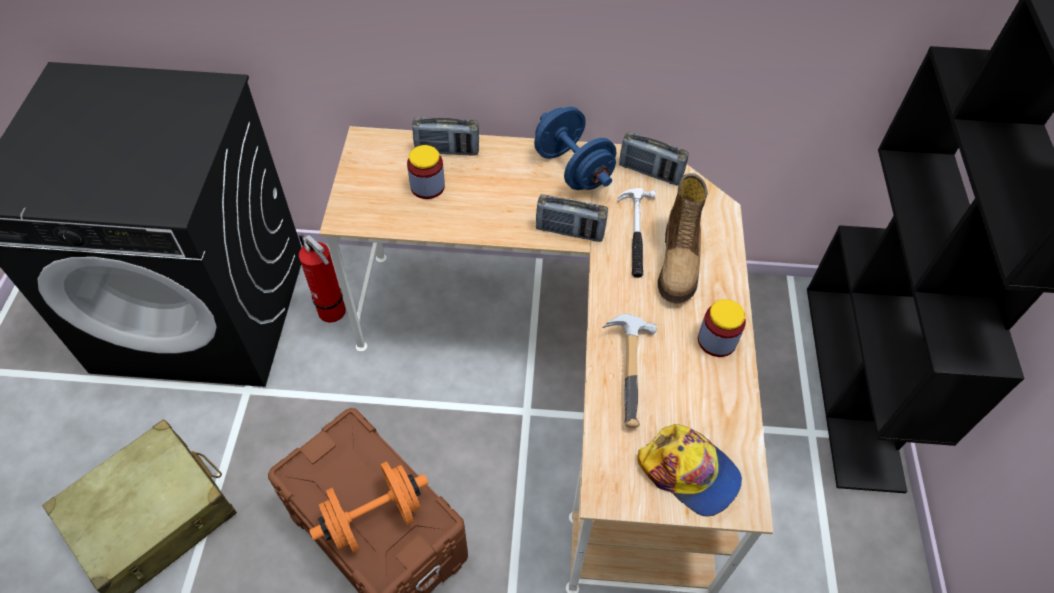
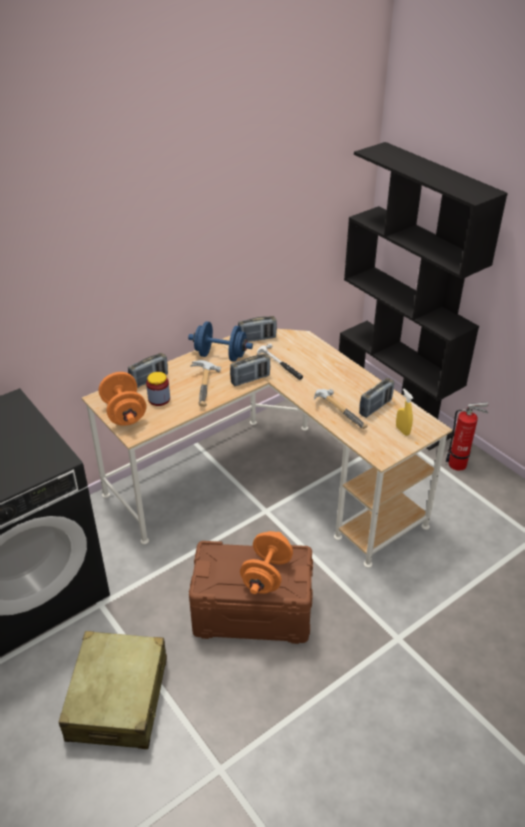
camera: 40 degrees left, 15 degrees down
(333, 313) = (109, 536): fire extinguisher -> fire extinguisher (460, 464)
(368, 180) = (124, 413): none -> orange dumbbell
(503, 207) = (207, 387): none -> hammer
(679, 262) = (311, 364): boot -> none
(689, 472) = (402, 430): cap -> yellow spray bottle
(693, 401) = (375, 407): none -> radio
(717, 340) = (359, 382): jar -> none

